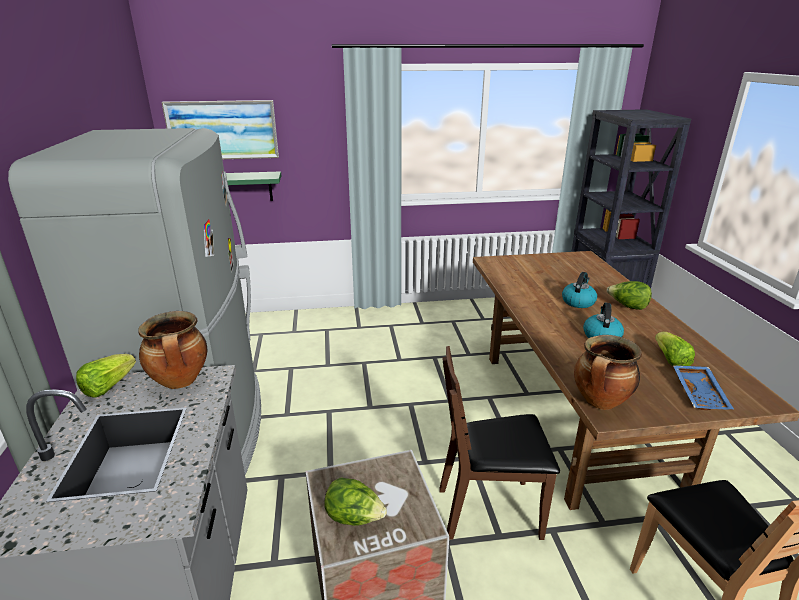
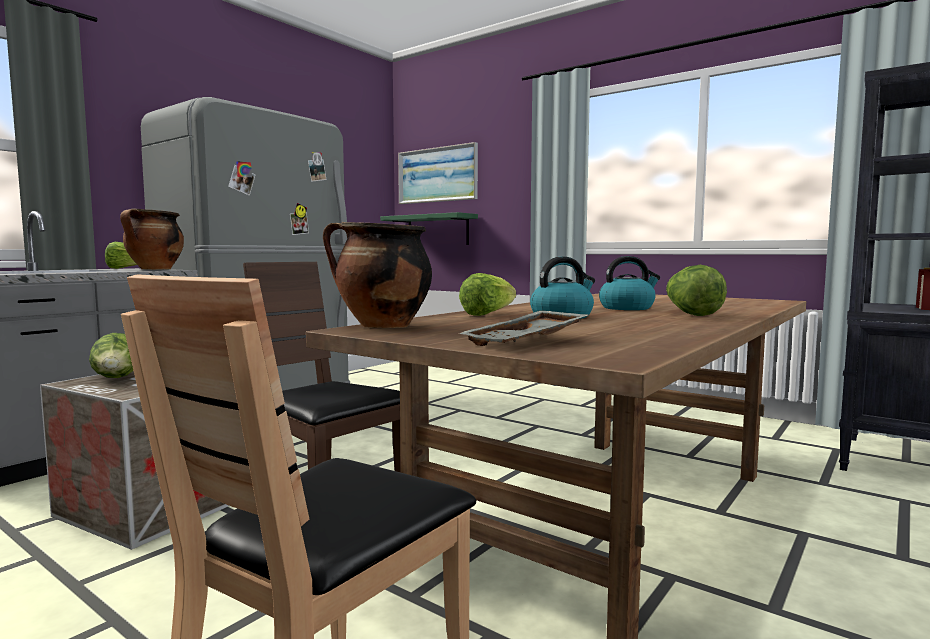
camera: 45 degrees right, 20 degrees down
(670, 360) = (590, 330): lettuce -> lettuce (487, 314)
(700, 394) = (526, 342): blue tray -> grey tray

